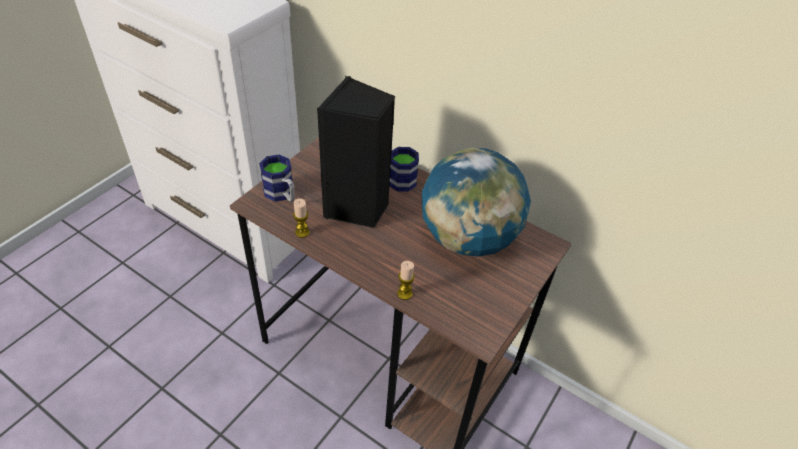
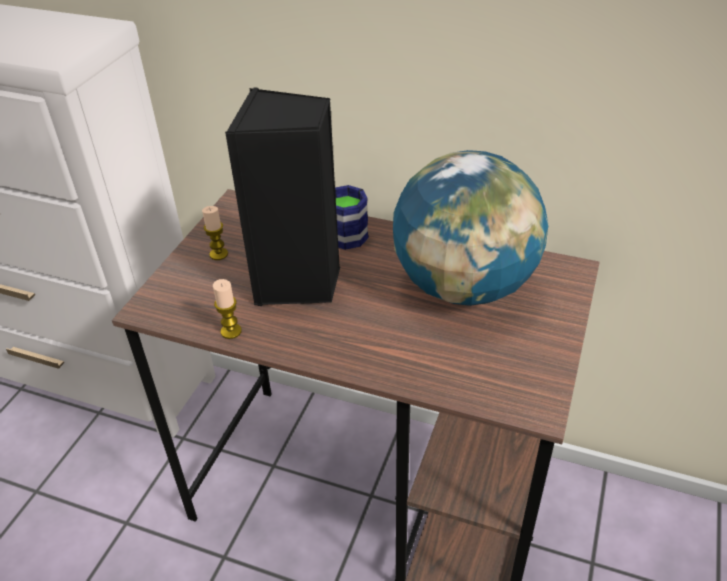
camera: 10 degrees left, 5 degrees down
(282, 194) = (185, 289): mug -> none
(404, 293) = (407, 377): candle -> candle (218, 254)

